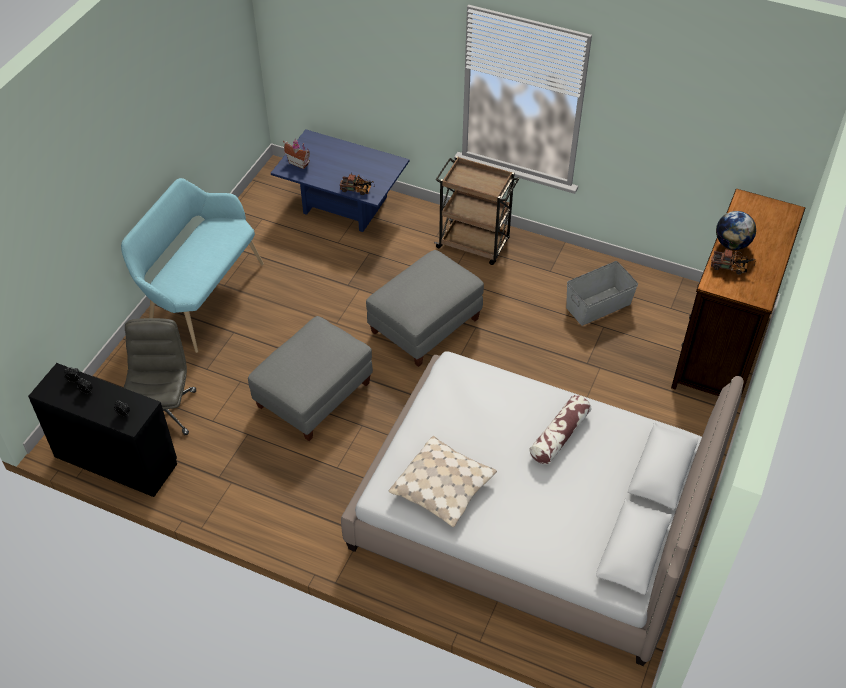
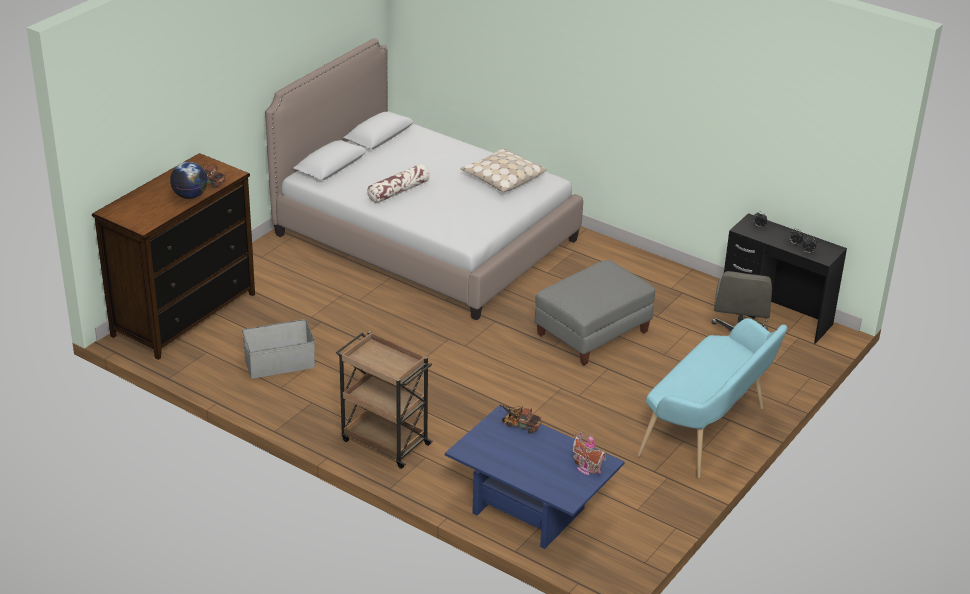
camera: 170 degrees left, 15 degrees down
(425, 326) = (468, 372): grey ottoman -> none

